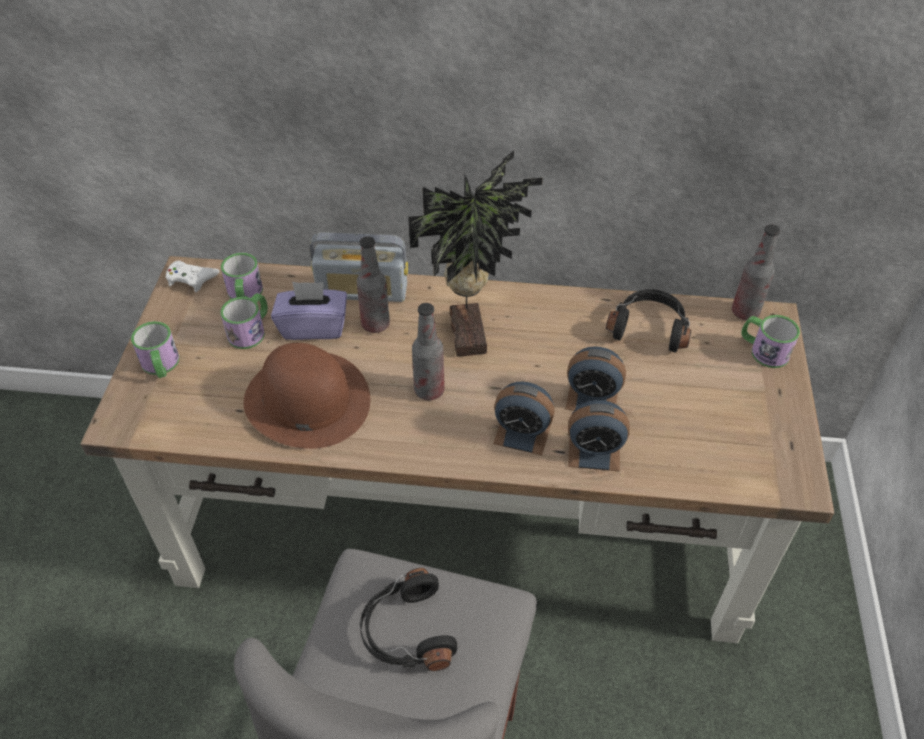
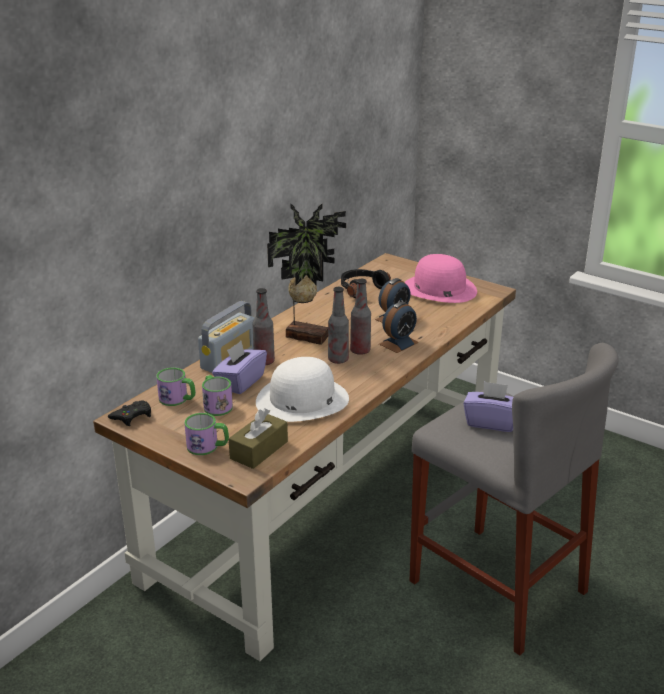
camera: 60 degrees left, 20 degrees down
(174, 412) = (259, 450): none -> brown tissue box
(191, 279) = (132, 416): white game controller -> black game controller
(306, 400) = (302, 400): brown hat -> white hat
(406, 632) = (491, 422): black headphones -> purple tissue box
(594, 452) = (429, 329): alarm clock -> none
(734, 413) = (439, 289): none -> pink hat
(745, 312) = (378, 265): bottle -> bottle (360, 351)
(763, 350) = (407, 269): mug -> none

